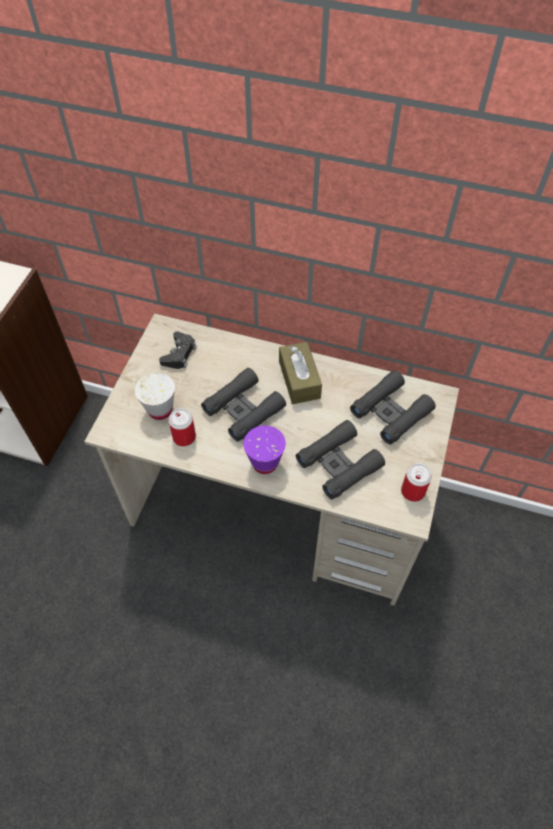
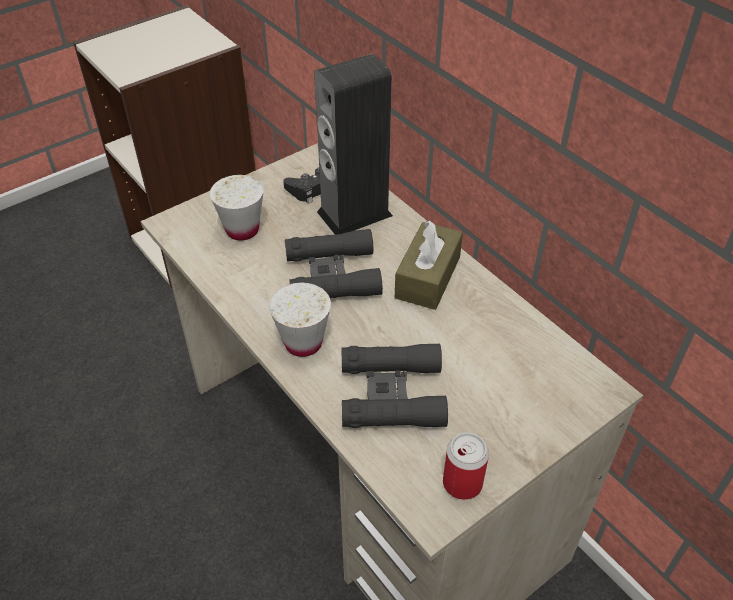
camera: 35 degrees right, 10 degrees down
(184, 437) = (241, 269): can -> none
(221, 359) = (354, 214): none -> speaker
(265, 463) = (303, 343): purple cup -> white cup
(390, 412) = (516, 372): black binoculars -> none

